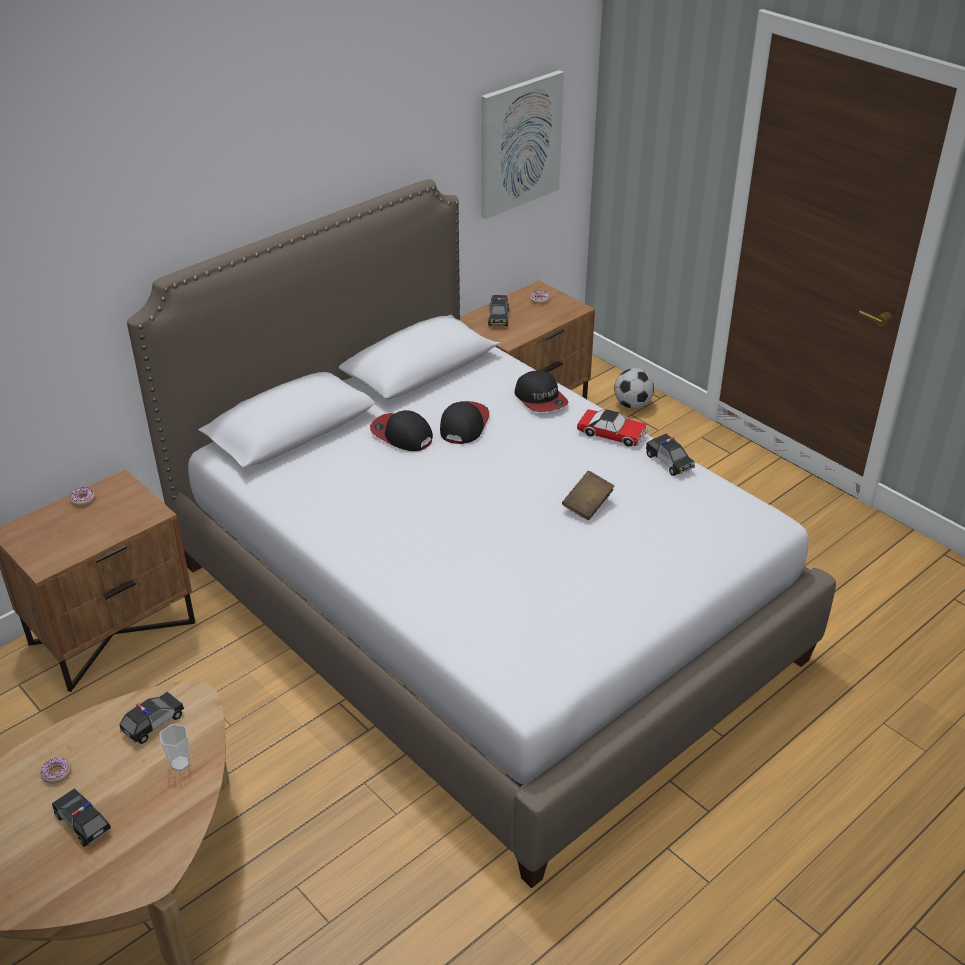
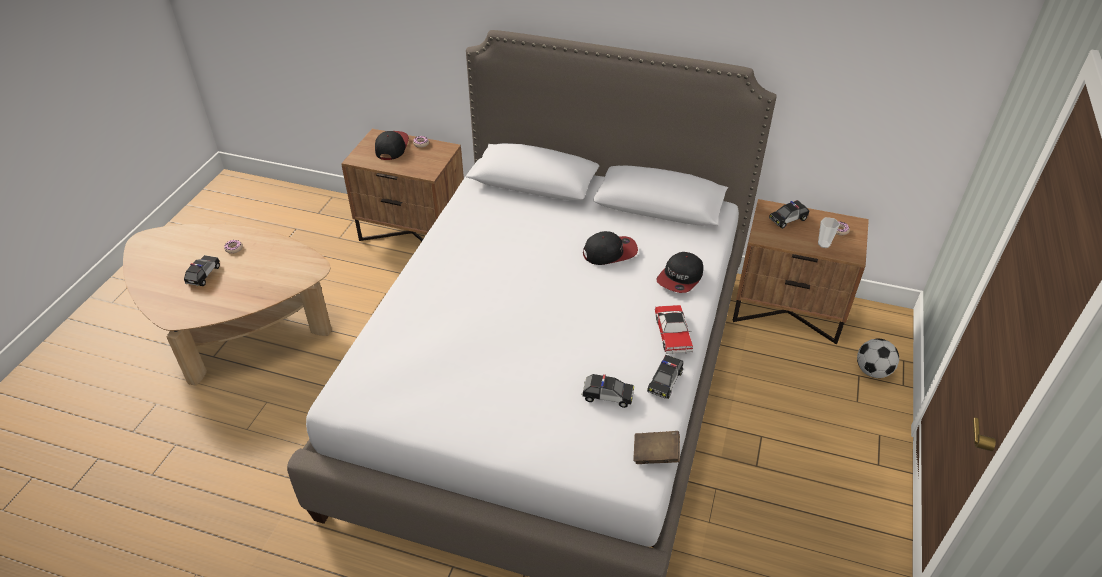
camera: 60 degrees right, 5 degrees up
(153, 723) = (286, 264): toy car -> toy car (607, 396)
(180, 763) = (261, 289): cup -> cup (823, 244)
(401, 435) = (571, 228): cap -> cap (391, 147)
(519, 144) = (882, 87): picture -> none
(587, 505) = (568, 353): brown book -> brown book (655, 455)

